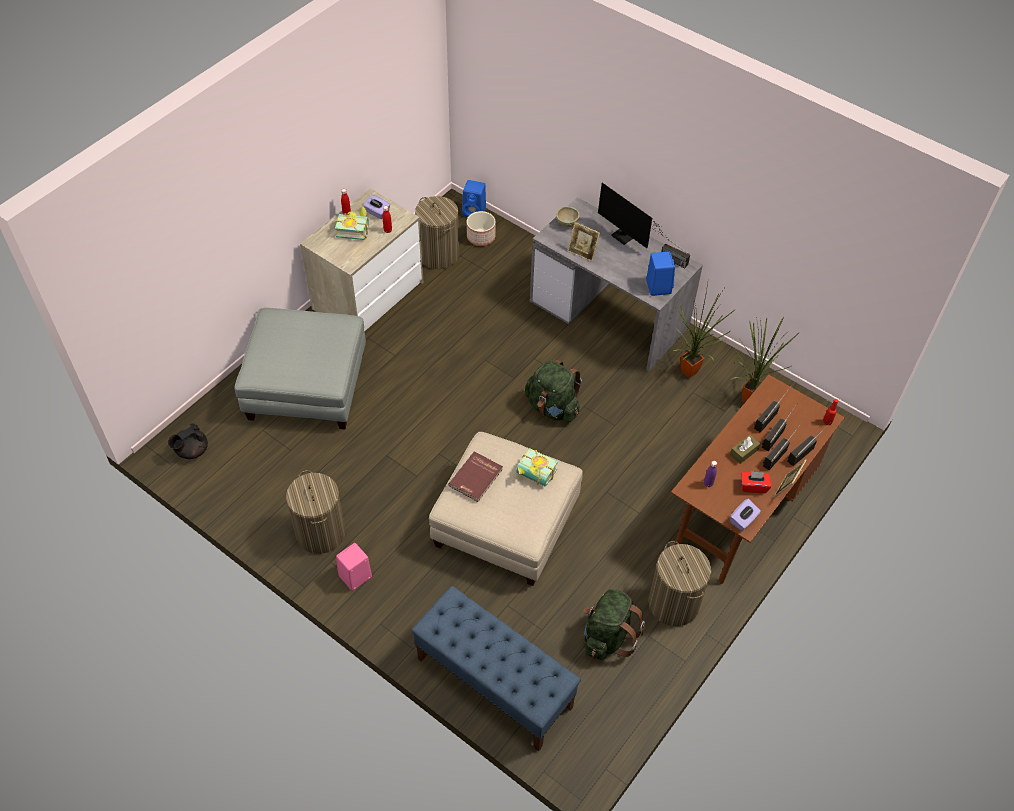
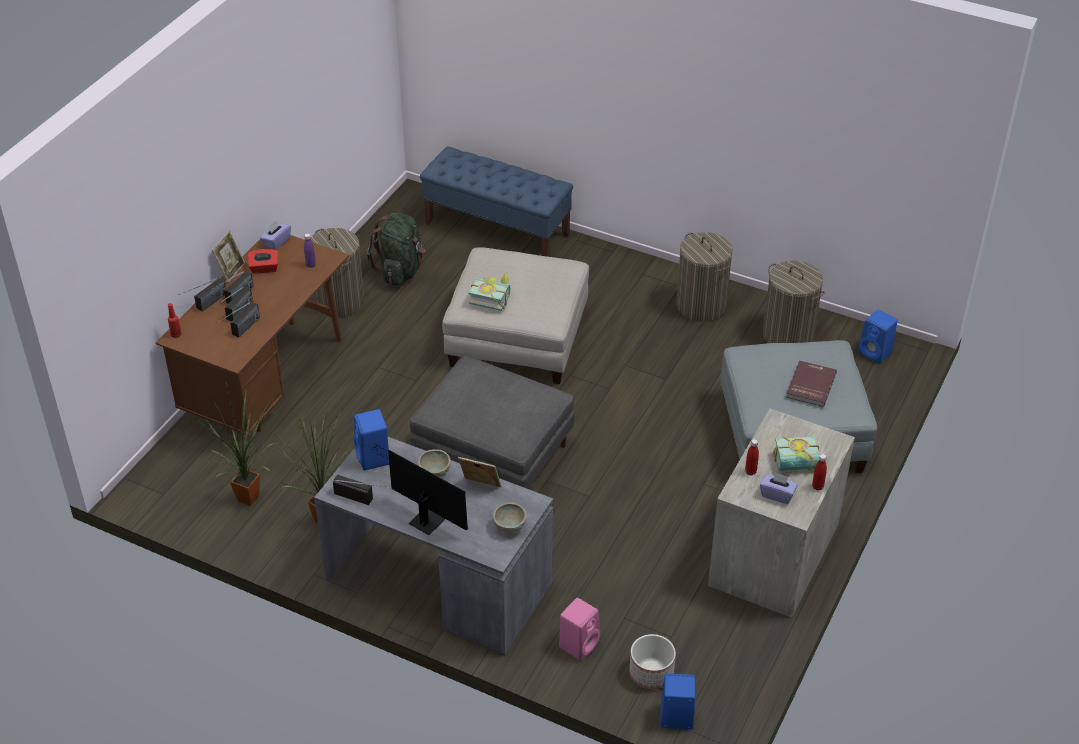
camera: 170 degrees right, 10 degrees down
(191, 450) = (876, 352): black teapot -> blue speaker
(354, 577) = (651, 278): pink speaker -> pink speaker (579, 644)
(438, 254) = (703, 632): laundry basket -> laundry basket (788, 334)
(476, 478) = (550, 289): red book -> red book (810, 385)
(552, 407) = (492, 454): green backpack -> grey ottoman
(613, 268) = (435, 472): none -> beige bowl
(743, 452) = (272, 295): brown tissue box -> none

